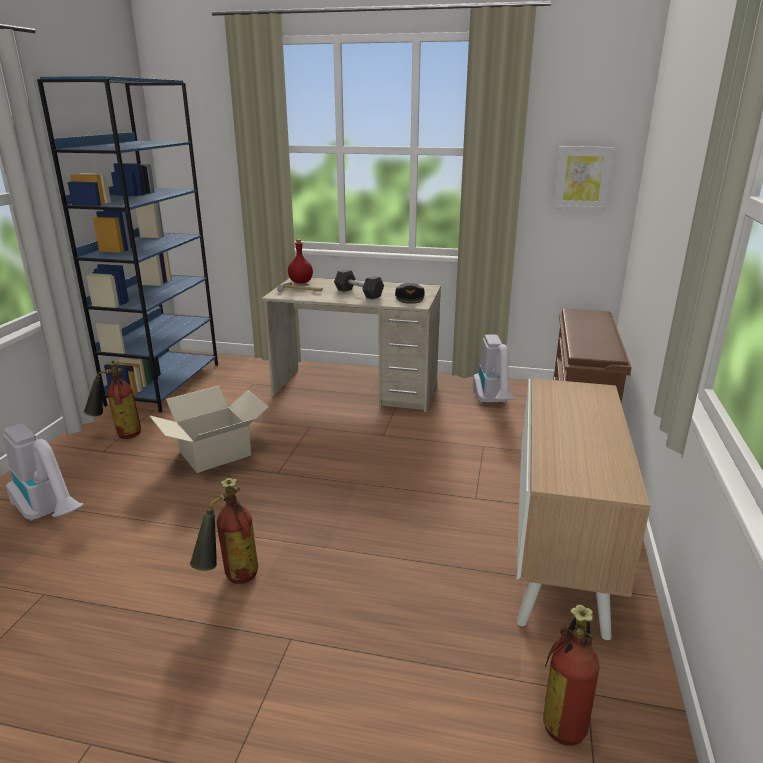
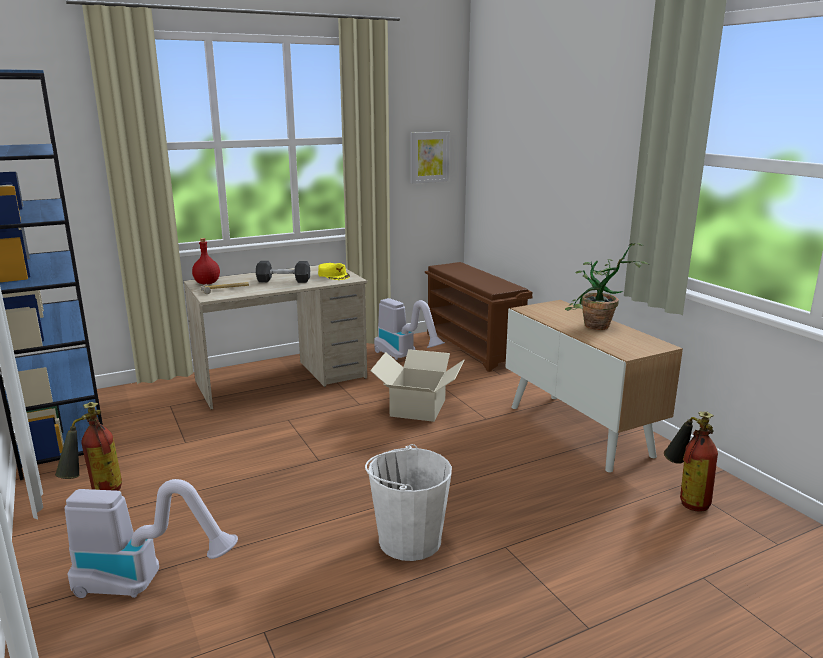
camera: 40 degrees left, 5 degrees down
(215, 453) = (235, 469): cardboard box -> cardboard box (418, 407)
(231, 582) = (409, 540): fire extinguisher -> white bucket
(410, 297) = (334, 275): black cap -> yellow cap
(583, 435) = (596, 328): none -> potted plant

